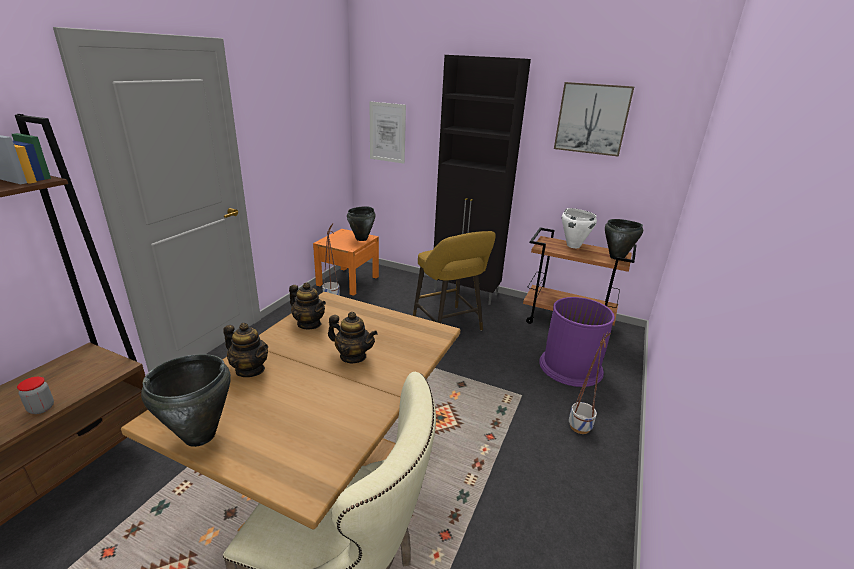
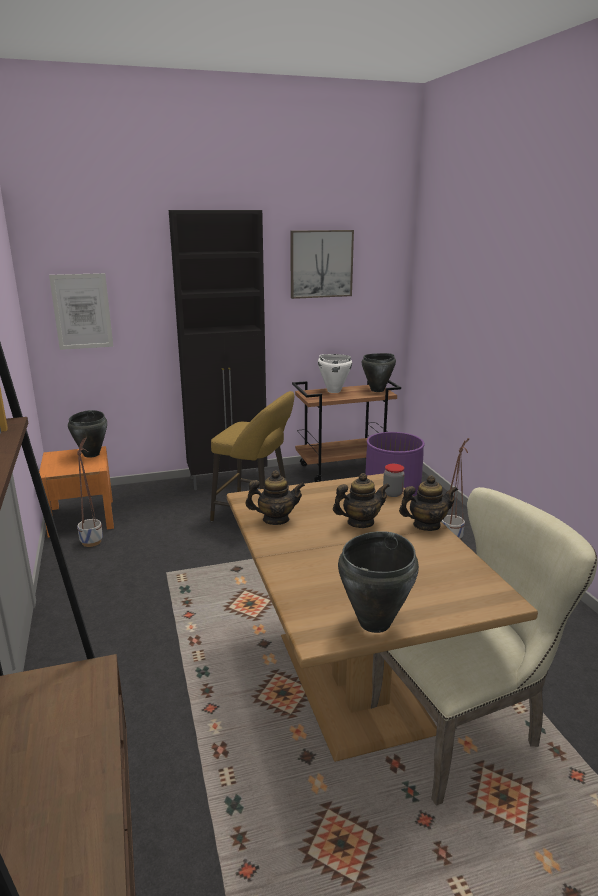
camera: 40 degrees left, 5 degrees down
(41, 408) = (91, 749): jar -> jar (392, 493)
(250, 369) = (307, 569): teapot -> teapot (426, 525)

